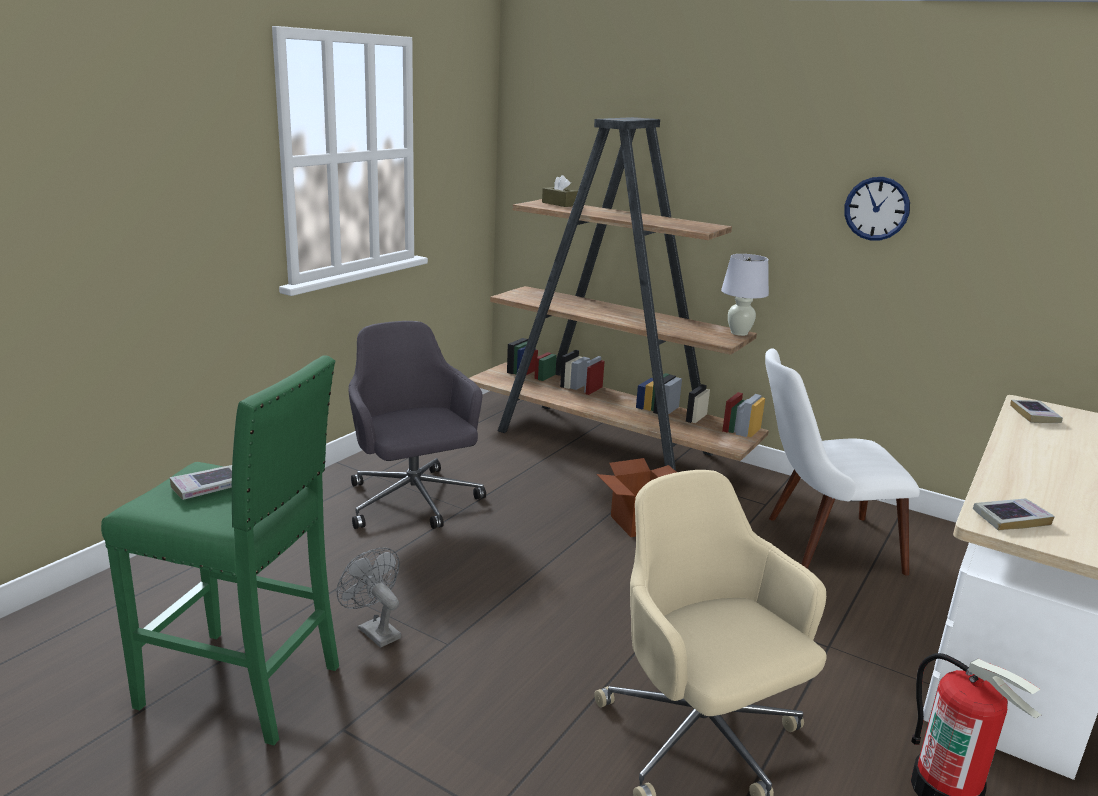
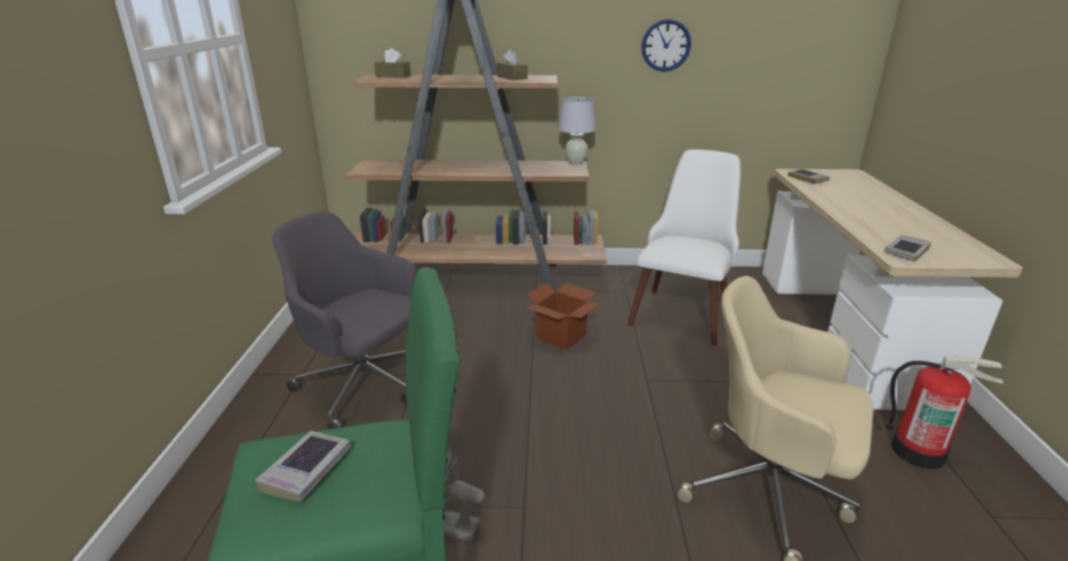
camera: 30 degrees left, 5 degrees up
(673, 222) = (512, 77): none -> brown tissue box
(816, 544) = (683, 309): white chair -> white chair turned 150 degrees clockwise

